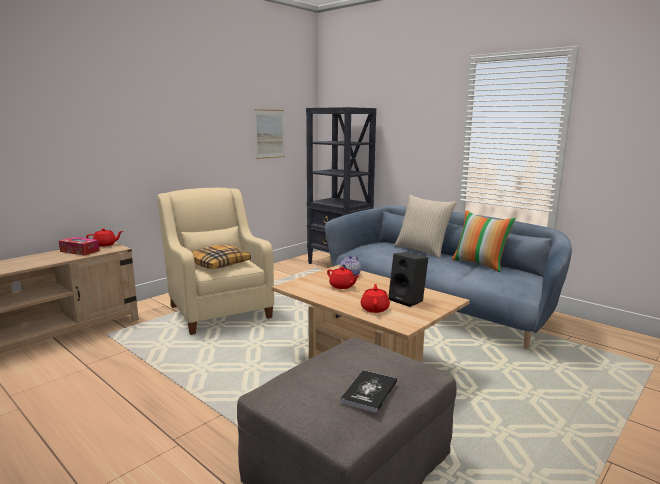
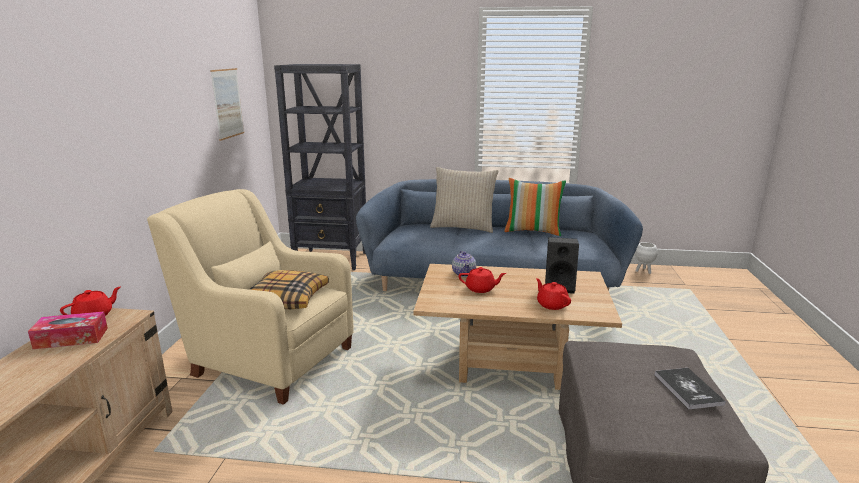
camera: 35 degrees left, 5 degrees up
(620, 336) = (643, 271): none -> white planter

